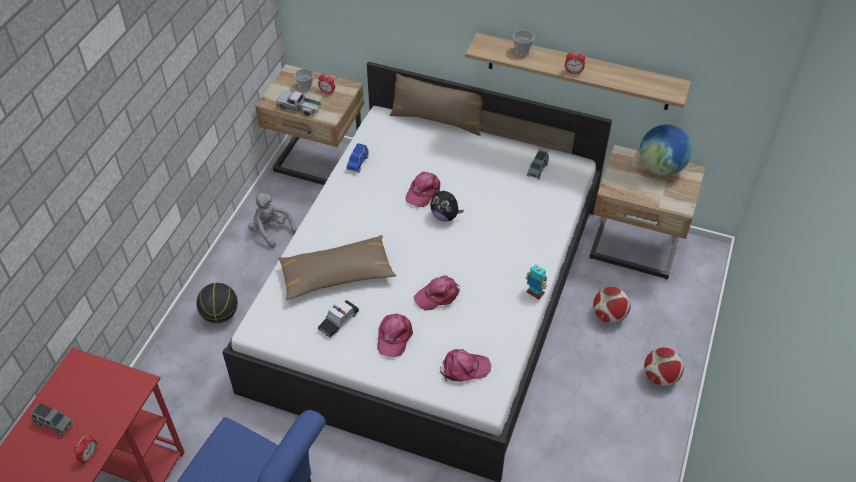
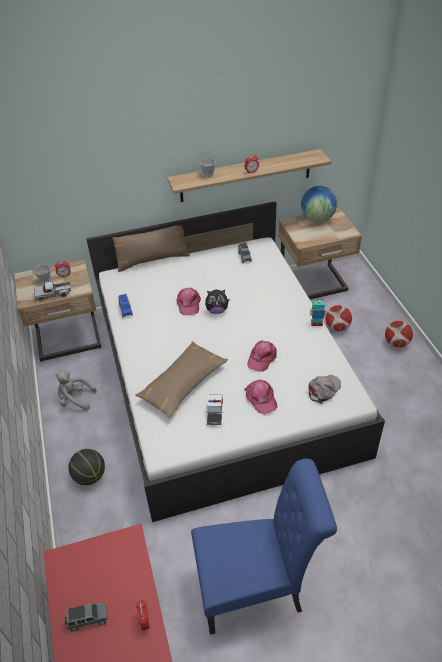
camera: 35 degrees left, 5 degrees down
(464, 368) = (323, 390): pink cap -> grey cap

